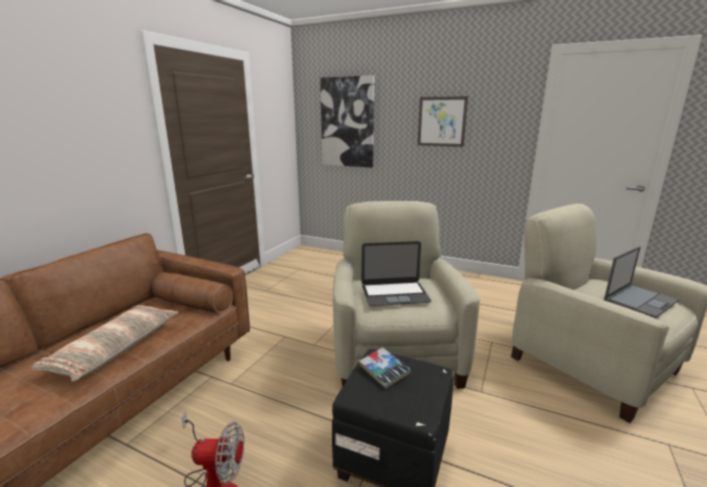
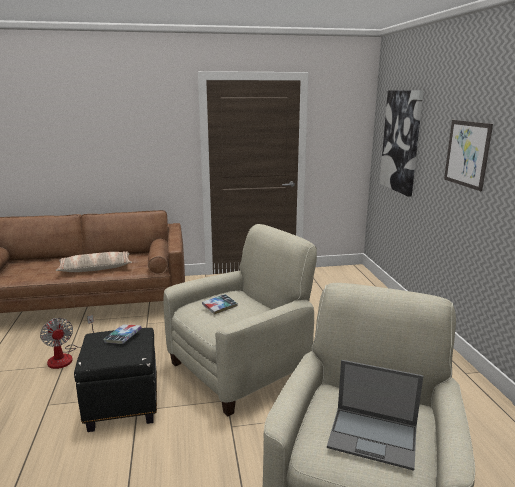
camera: 55 degrees right, 0 degrees up
(394, 293) = (220, 307): laptop -> book

